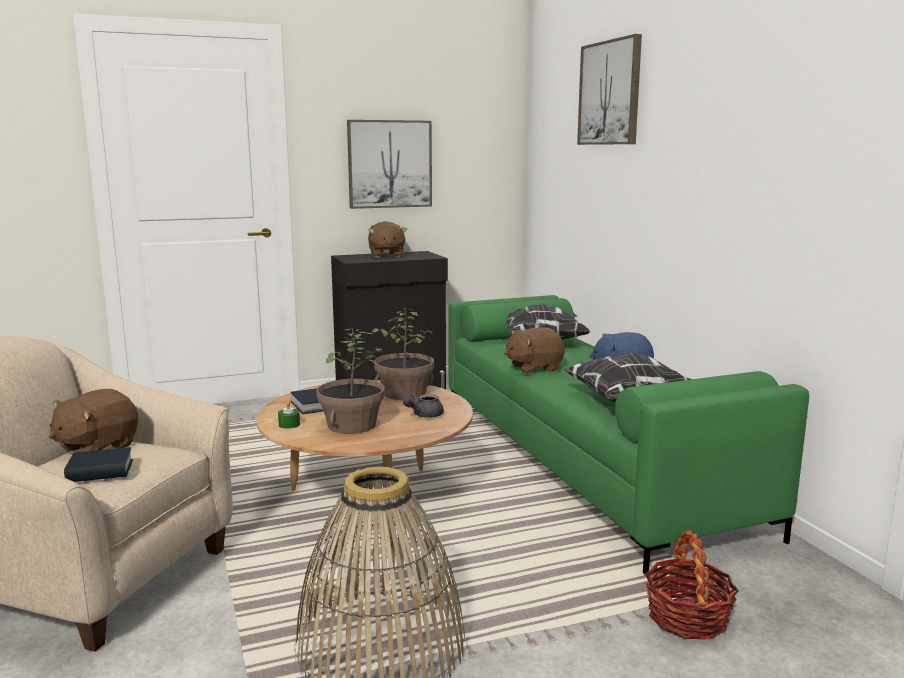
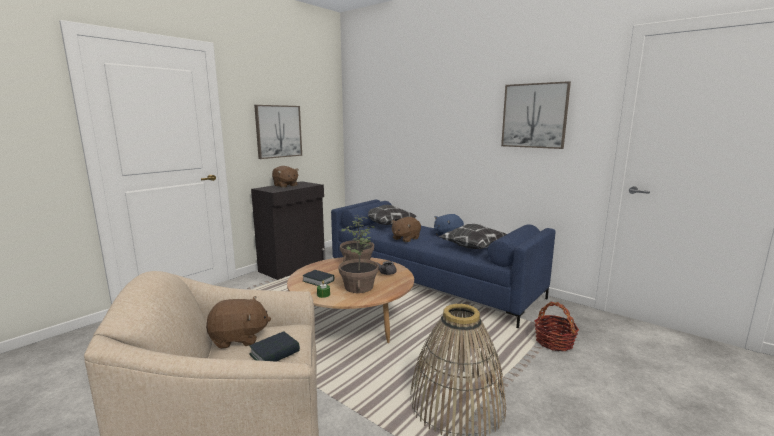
camera: 30 degrees left, 0 degrees up
(97, 447) = (239, 338): brown plush toy -> brown plush toy turned 105 degrees counterclockwise
(586, 460) = (431, 281): green sofa -> blue sofa
(610, 93) = (410, 94): picture -> picture (534, 116)

